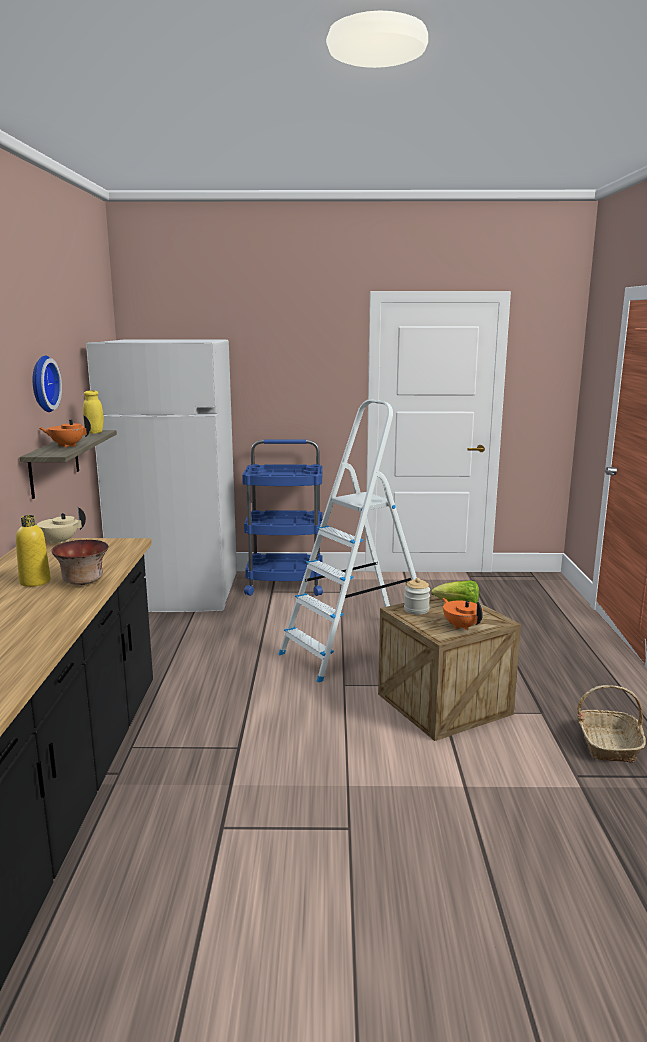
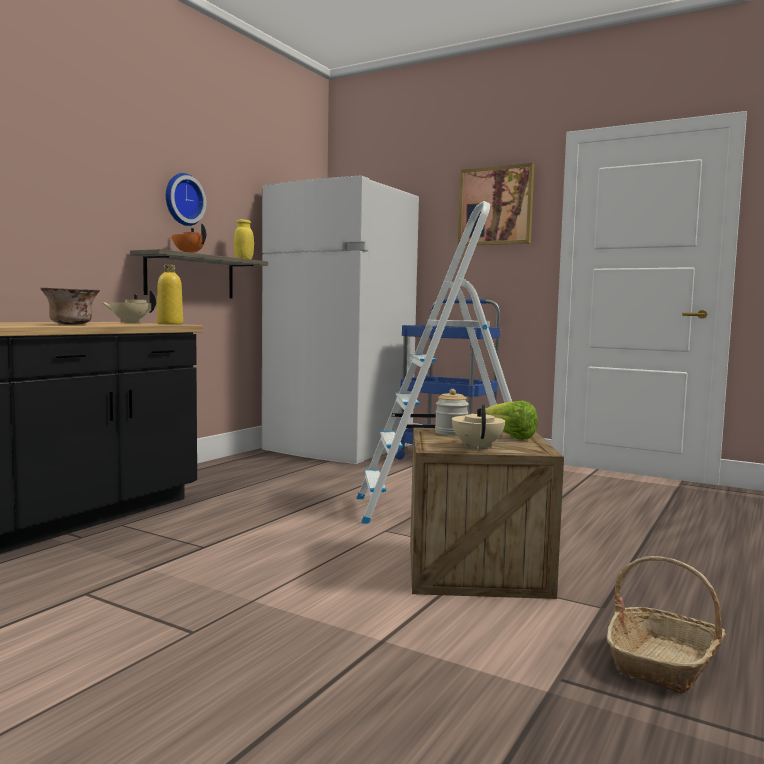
camera: 30 degrees right, 10 degrees down
(35, 582) = (41, 323): yellow bottle -> yellow bottle (170, 324)
(306, 353) = (495, 206): none -> picture
(461, 626) = (477, 447): orange teapot -> beige teapot

